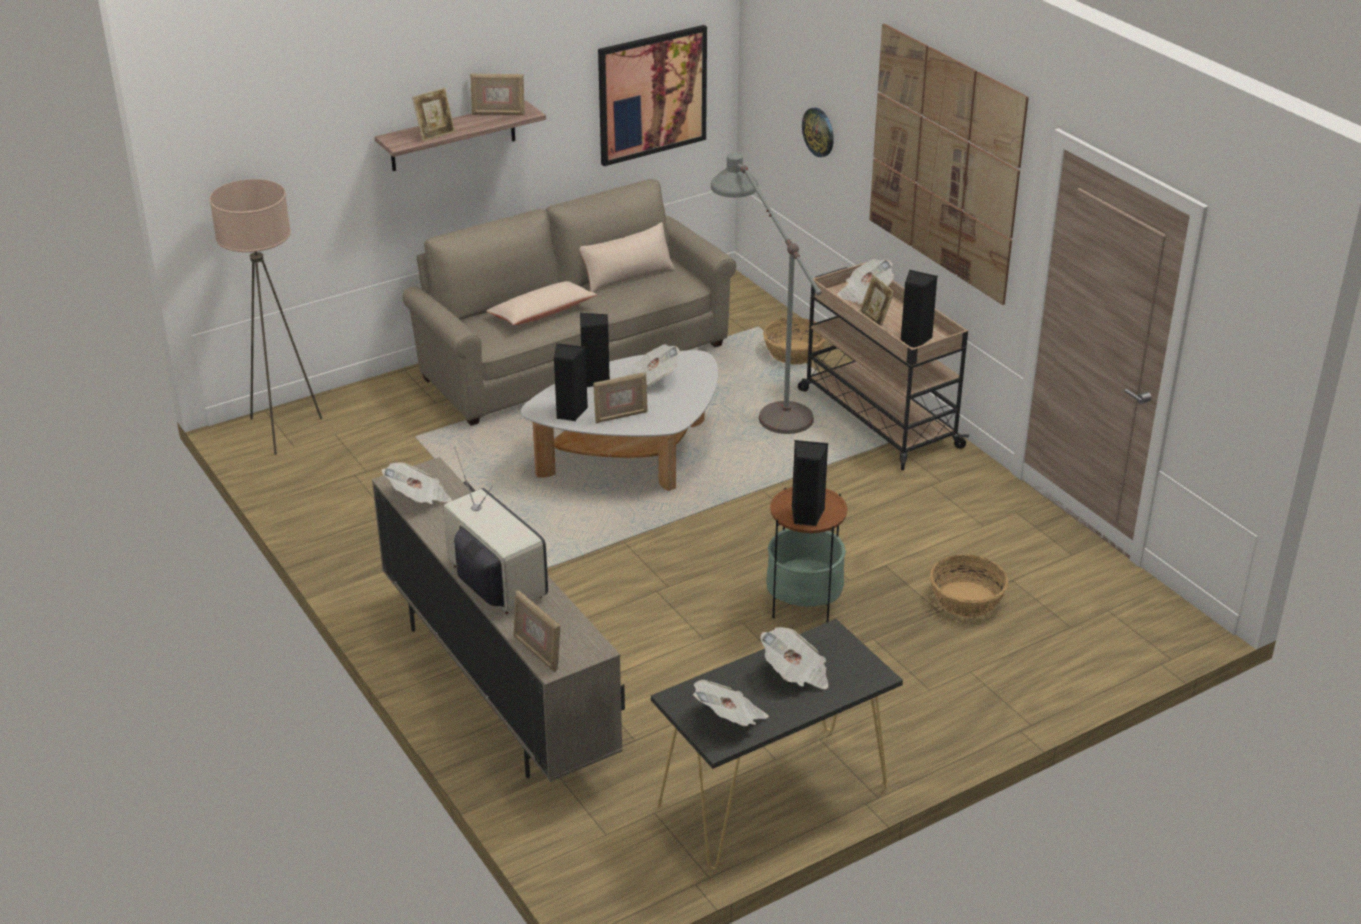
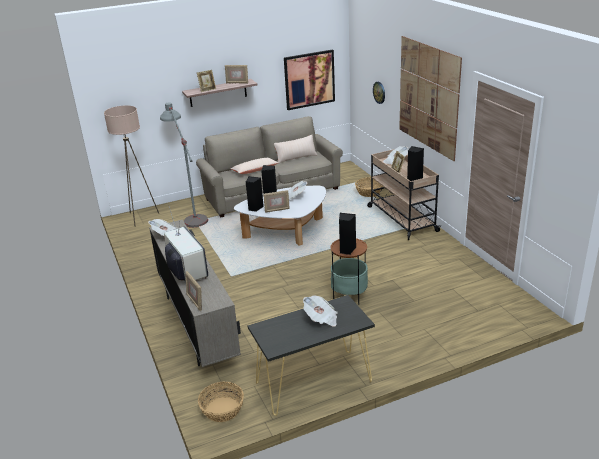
camera: 10 degrees right, 5 degrees down
(730, 718) = (283, 338): newspaper -> none
(763, 401) = (350, 211): grey floor lamp -> grey floor lamp (191, 214)
(966, 600) = (428, 296): basket -> basket (222, 409)

